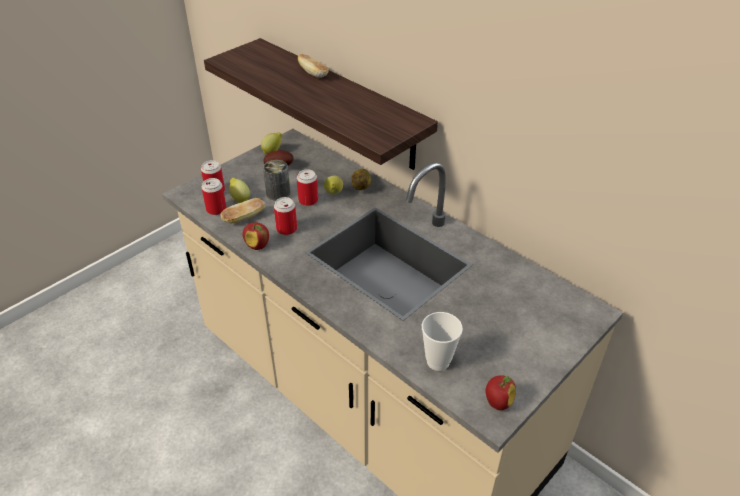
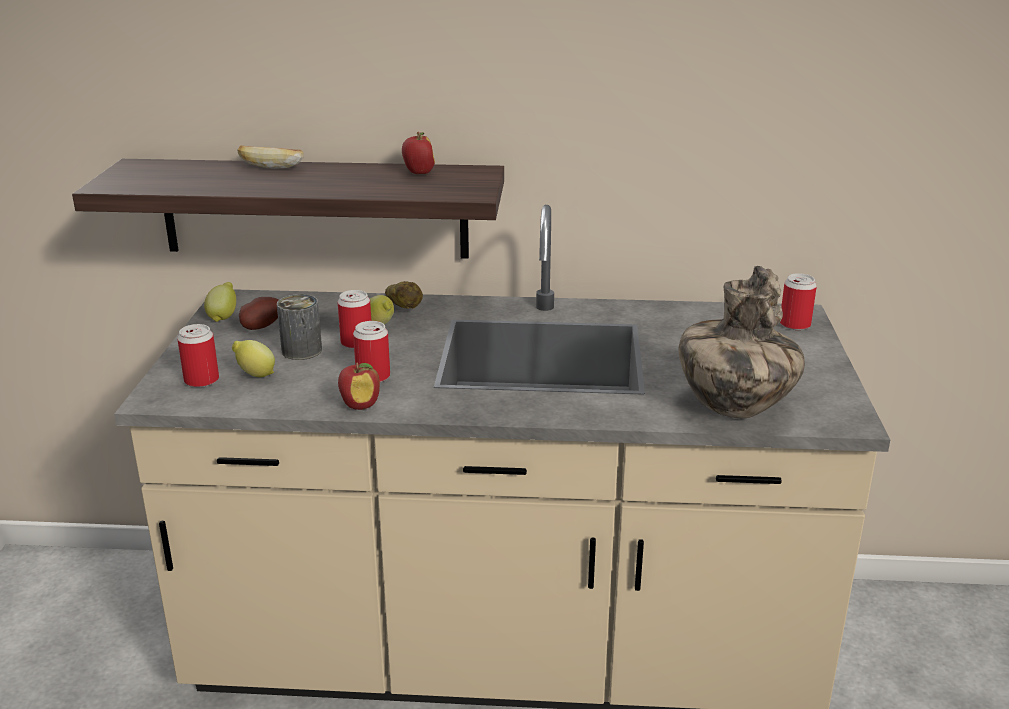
camera: 40 degrees left, 15 degrees down
(216, 209) = (236, 396): can -> can (794, 324)
(244, 218) = (294, 389): bread -> none
(438, 361) = (733, 407): cup -> vase
(497, 402) = (835, 410): apple -> apple (418, 173)

